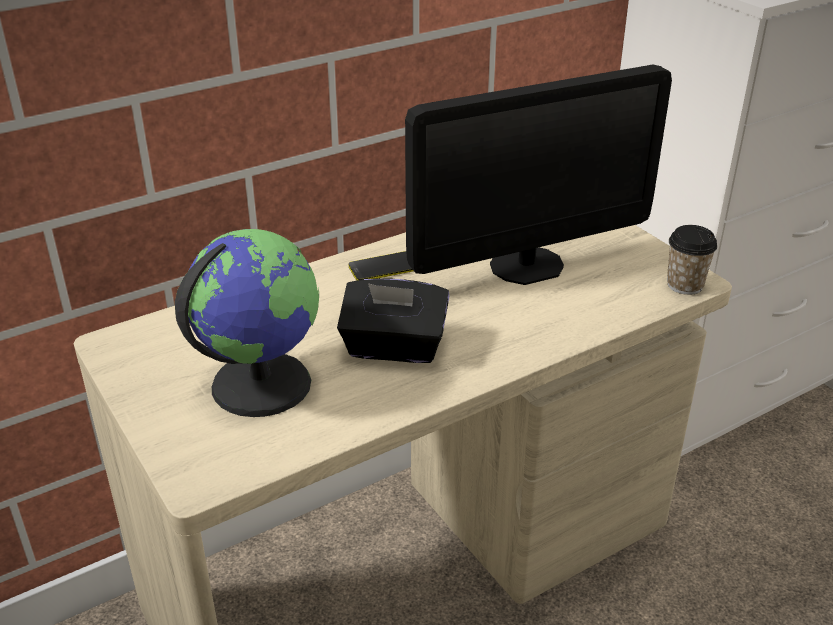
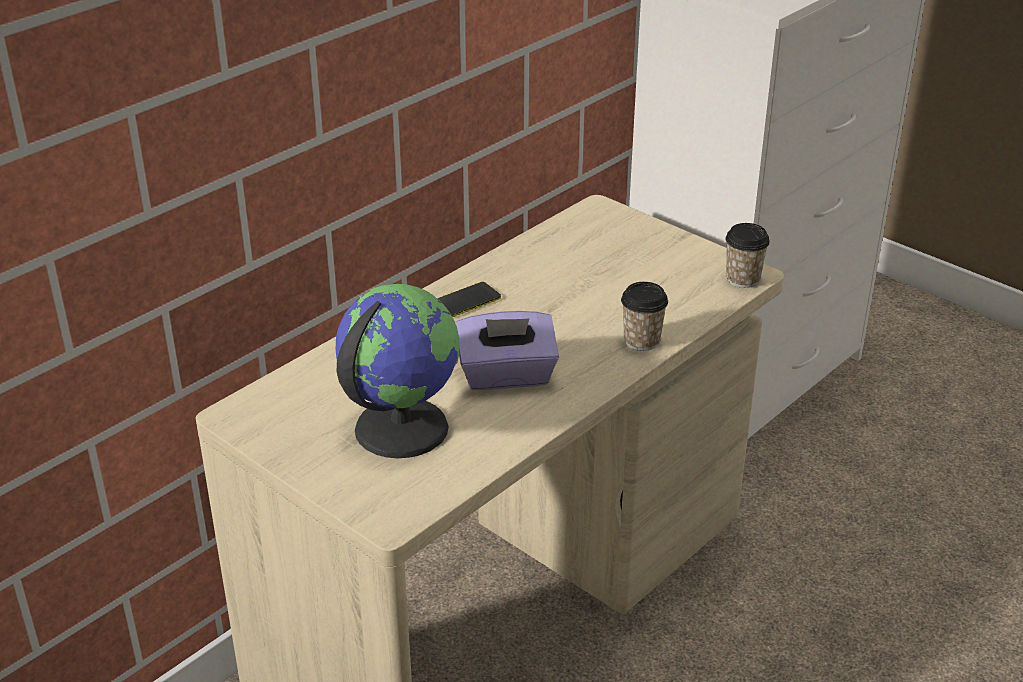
camera: 15 degrees left, 0 degrees up
(394, 347) = (506, 376): black tissue box -> purple tissue box
(526, 265) = (594, 281): monitor -> none
(550, 333) = (641, 341): none -> cup

